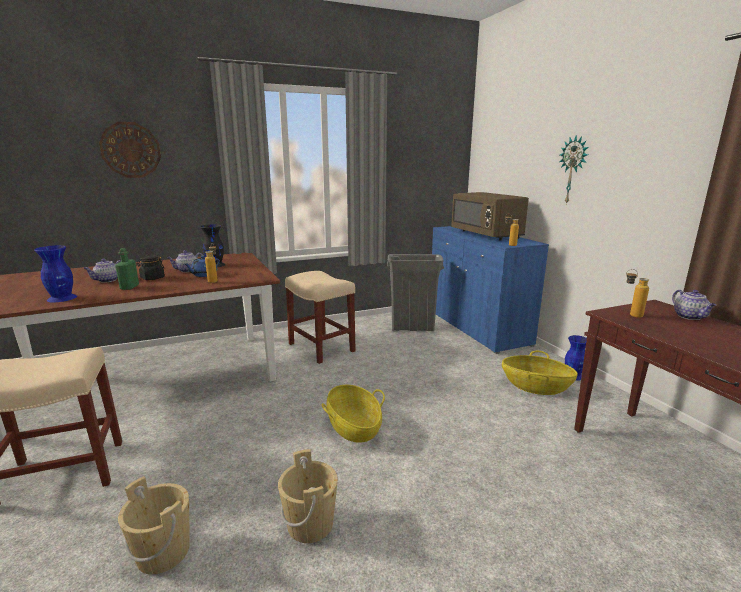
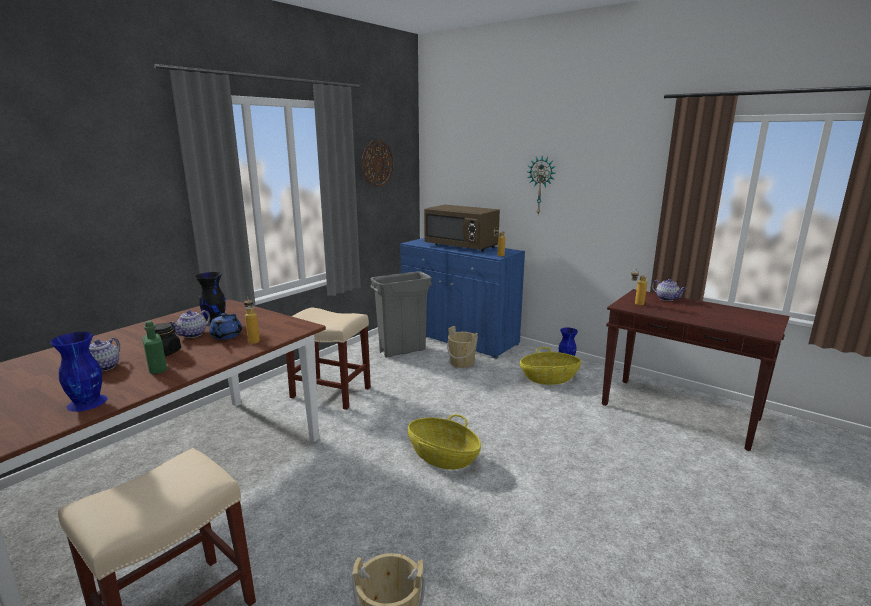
camera: 30 degrees left, 0 degrees up
(131, 150) = (63, 185): wall clock -> wall clock (377, 163)
(310, 524) = (490, 545): beige bucket -> beige bucket (462, 362)

